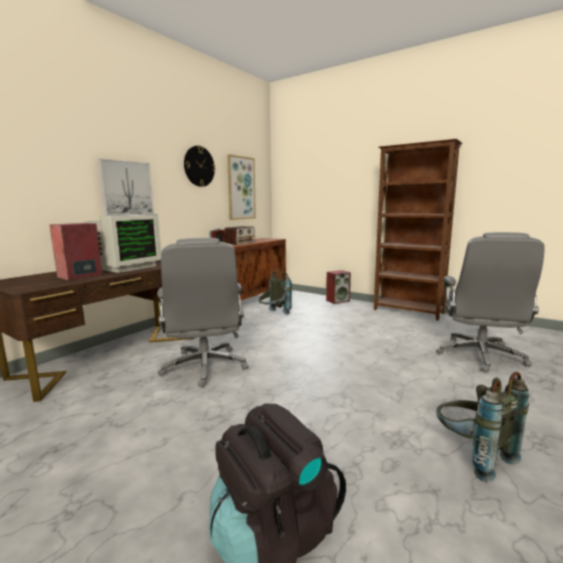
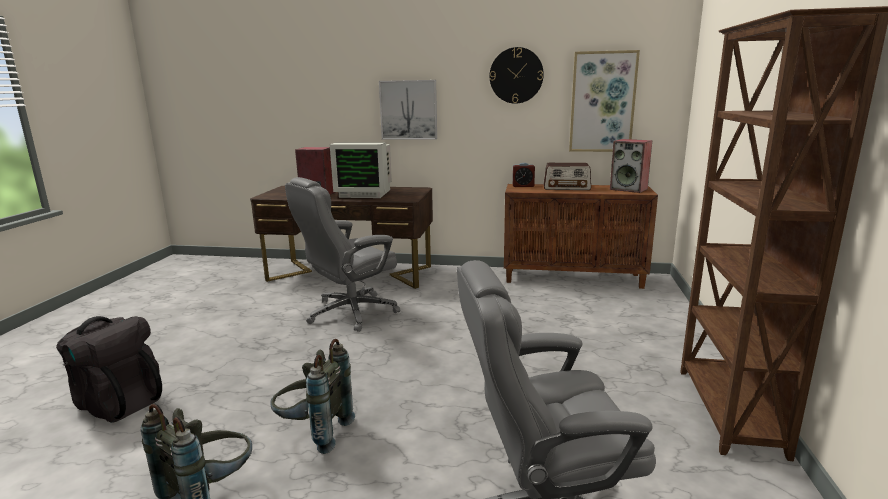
camera: 65 degrees right, 5 degrees up
(274, 314) = (541, 304): grey backpack -> grey backpack (313, 433)
(338, 301) = (681, 332): speaker -> speaker (629, 189)

